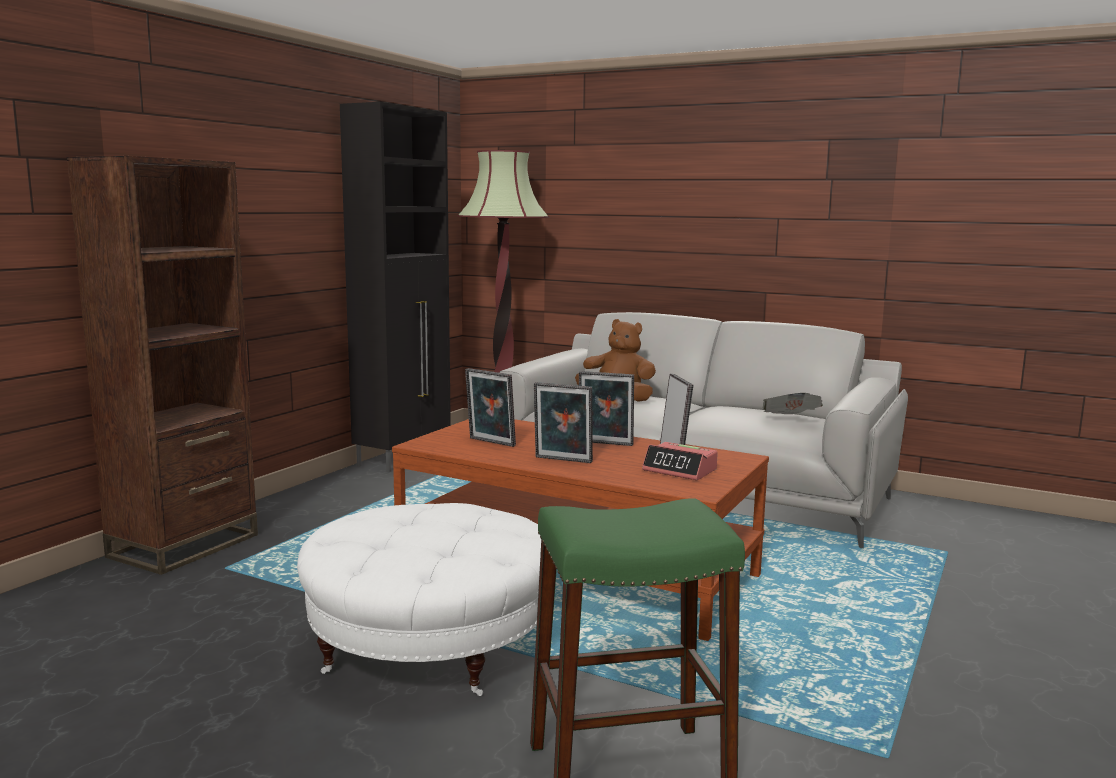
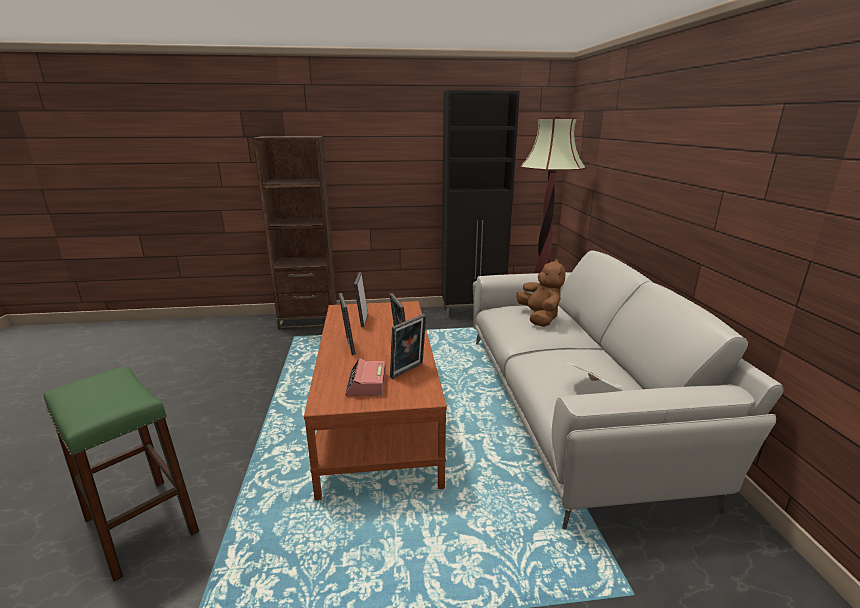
camera: 55 degrees right, 10 degrees up
(430, 646) = (250, 412): white ottoman -> none

